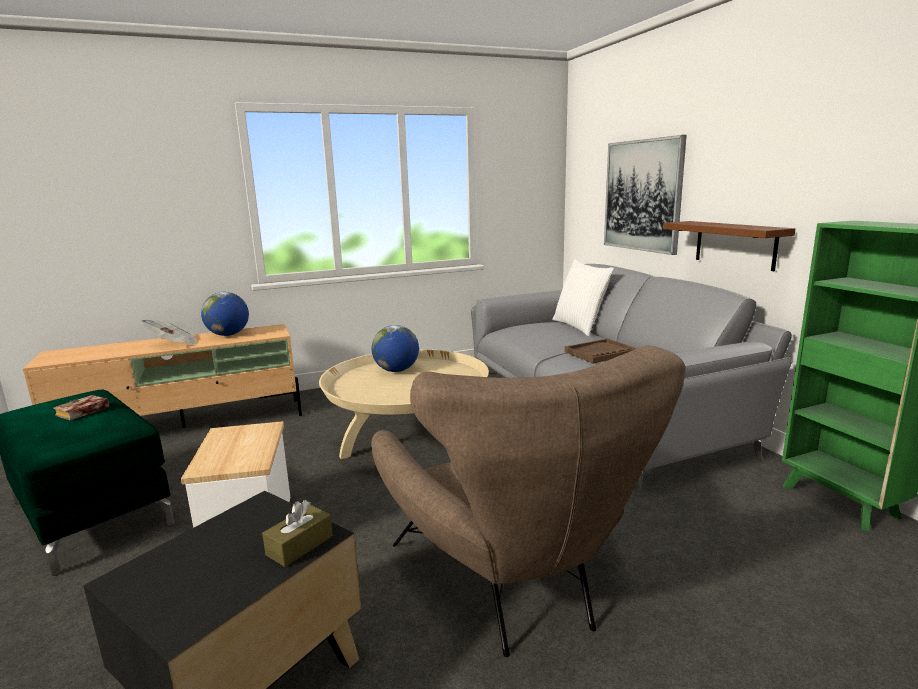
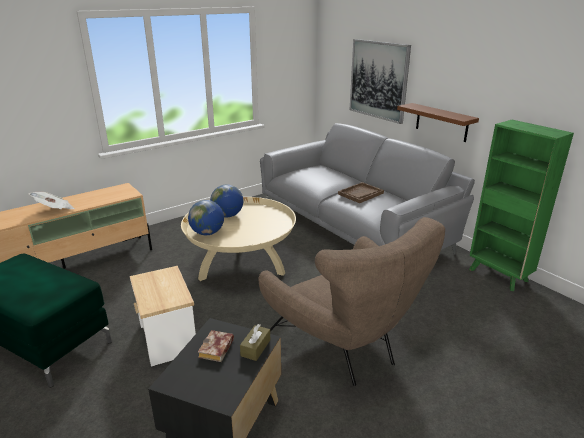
camera: 15 degrees left, 10 degrees up
(81, 412) = (32, 276): book -> book (217, 350)
(228, 335) = (92, 197): globe -> globe (207, 233)
(580, 326) = (337, 170): white pillow -> none

